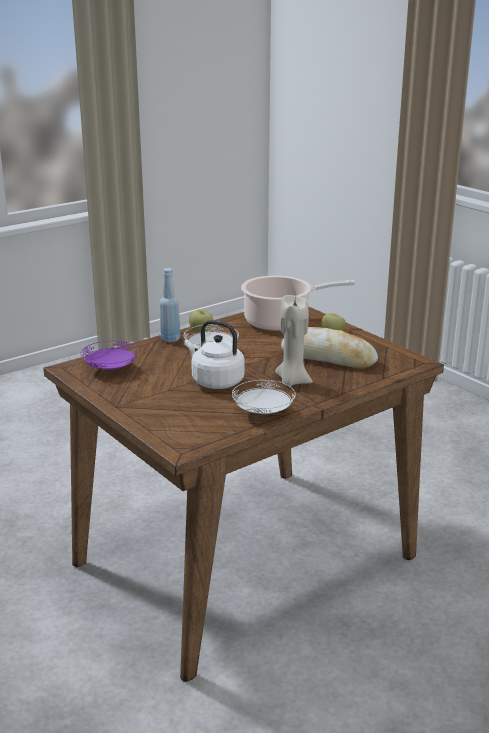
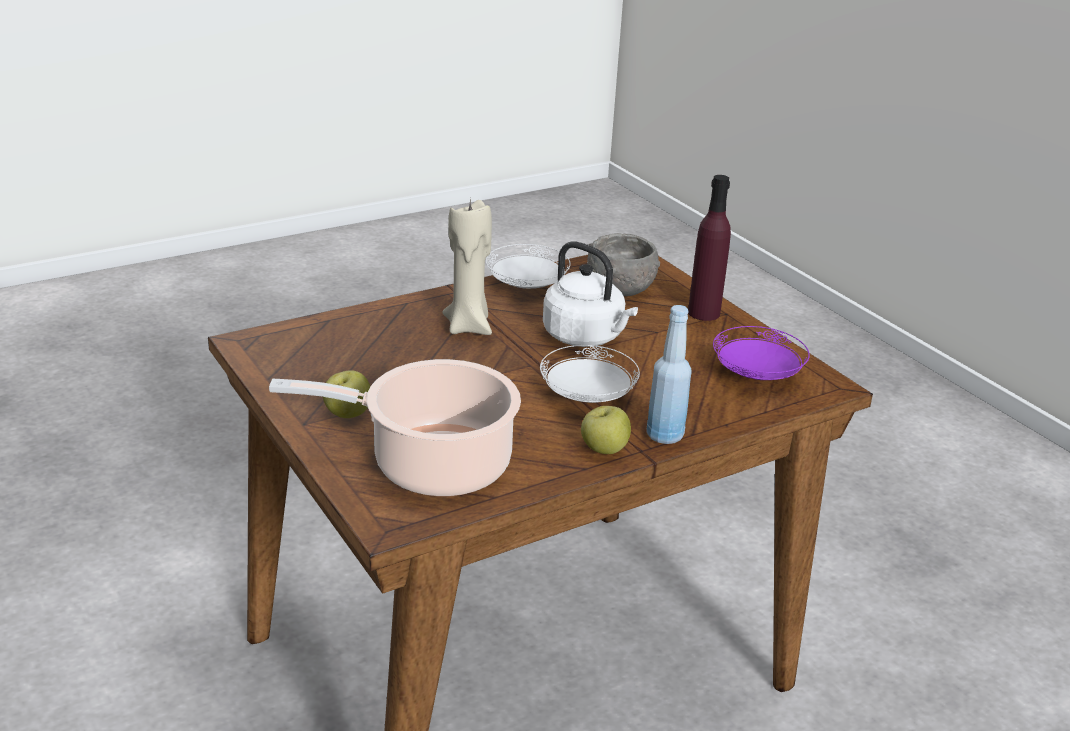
camera: 175 degrees left, 5 degrees up
(133, 405) = (704, 313): none -> purple bottle
(193, 418) = (620, 287): none -> grey bowl
(328, 358) = (388, 364): bread -> none

